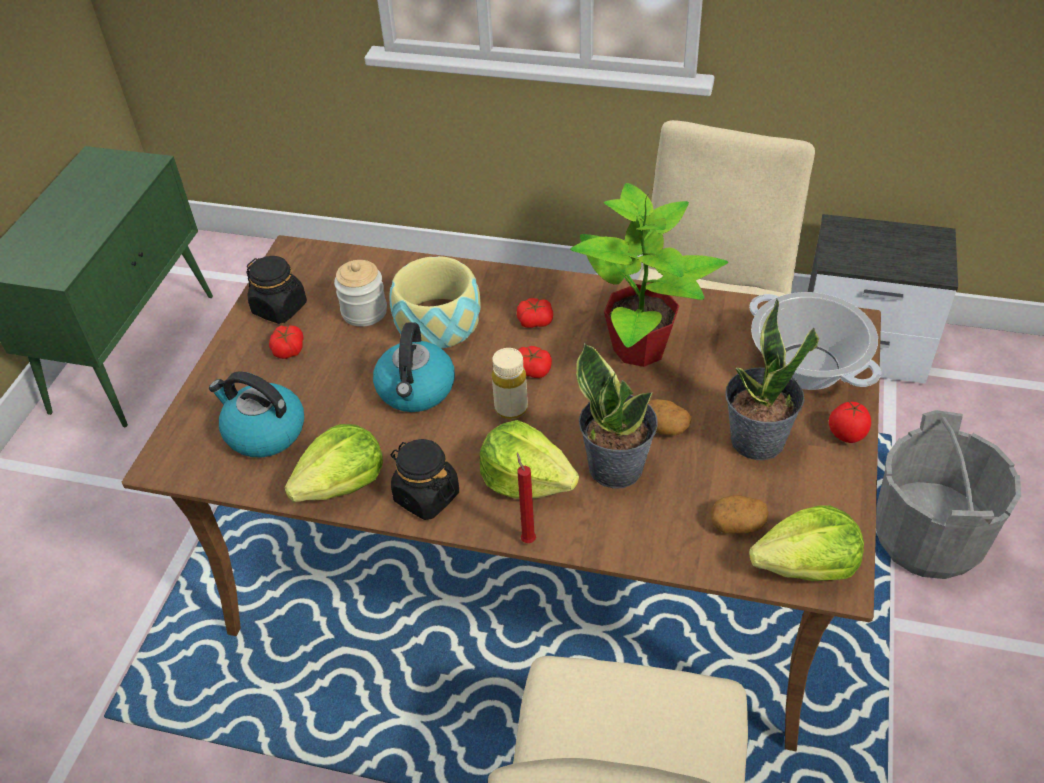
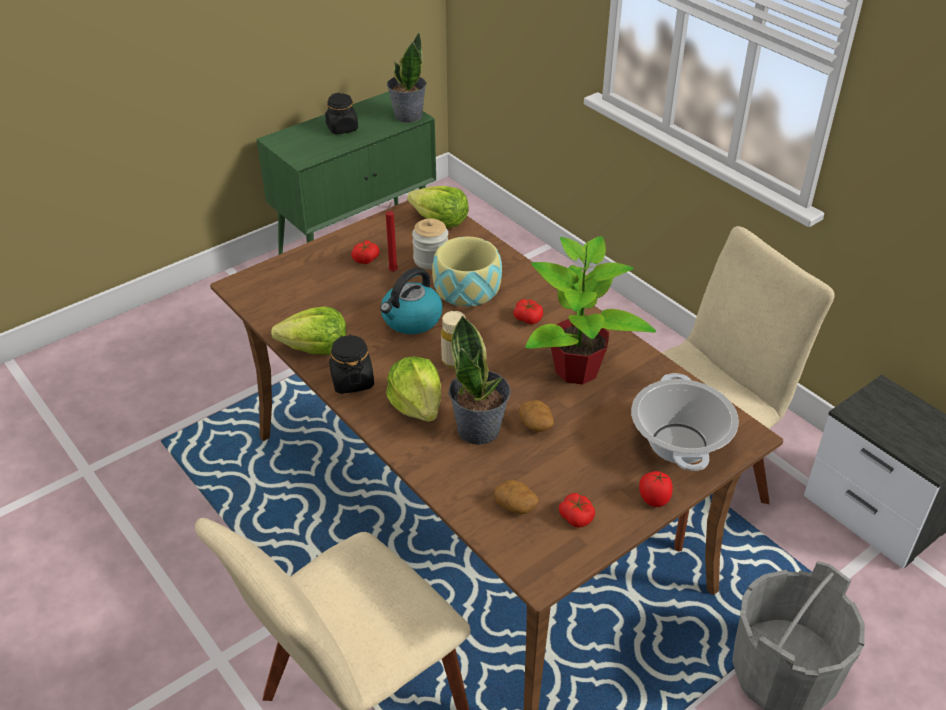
camera: 35 degrees right, 5 degrees down
(264, 432) = (305, 297): kettle -> none
(280, 308) = (386, 233): black jar -> black jar (342, 128)
(527, 539) = (381, 436): red candle -> red candle (393, 270)
(532, 369) = (493, 346): tomato -> tomato (576, 517)
(756, 441) = (587, 467): potted plant -> potted plant (407, 116)
(807, 566) = (530, 556): lettuce -> lettuce (440, 221)

